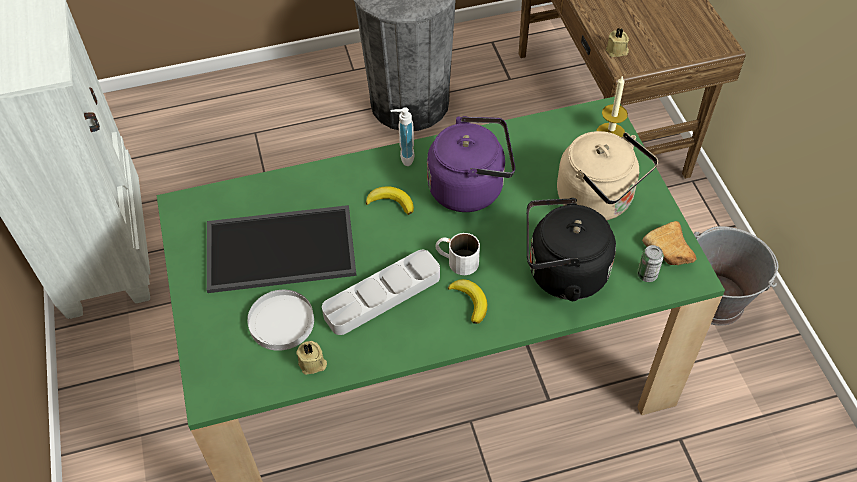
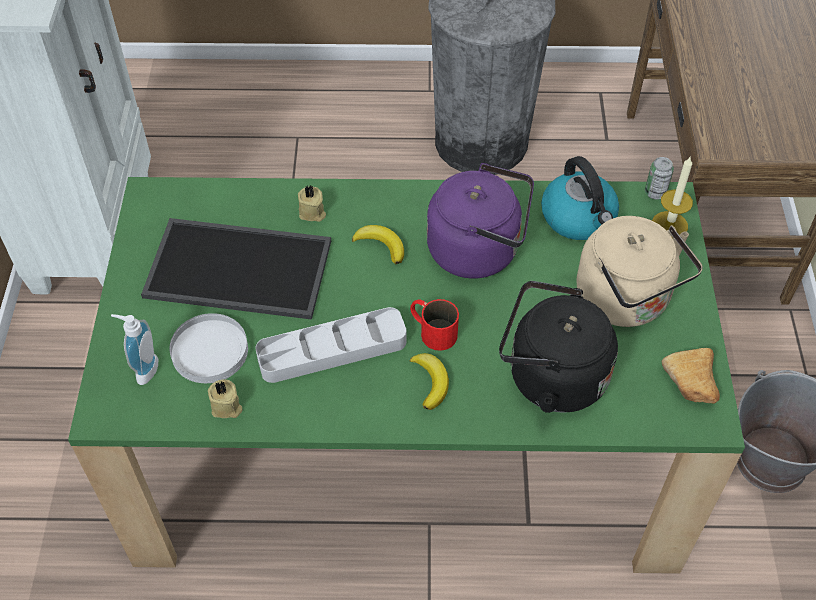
camera: 15 degrees right, 0 degrees up
(404, 156) = (415, 196): soap dispenser -> soap dispenser (143, 369)
(456, 260) = (432, 330): white mug -> red mug
(539, 144) = (579, 218): none -> kettle
(617, 51) = (713, 129): beige candle -> beige candle (312, 213)
(647, 275) = (653, 404): can -> can (655, 193)

